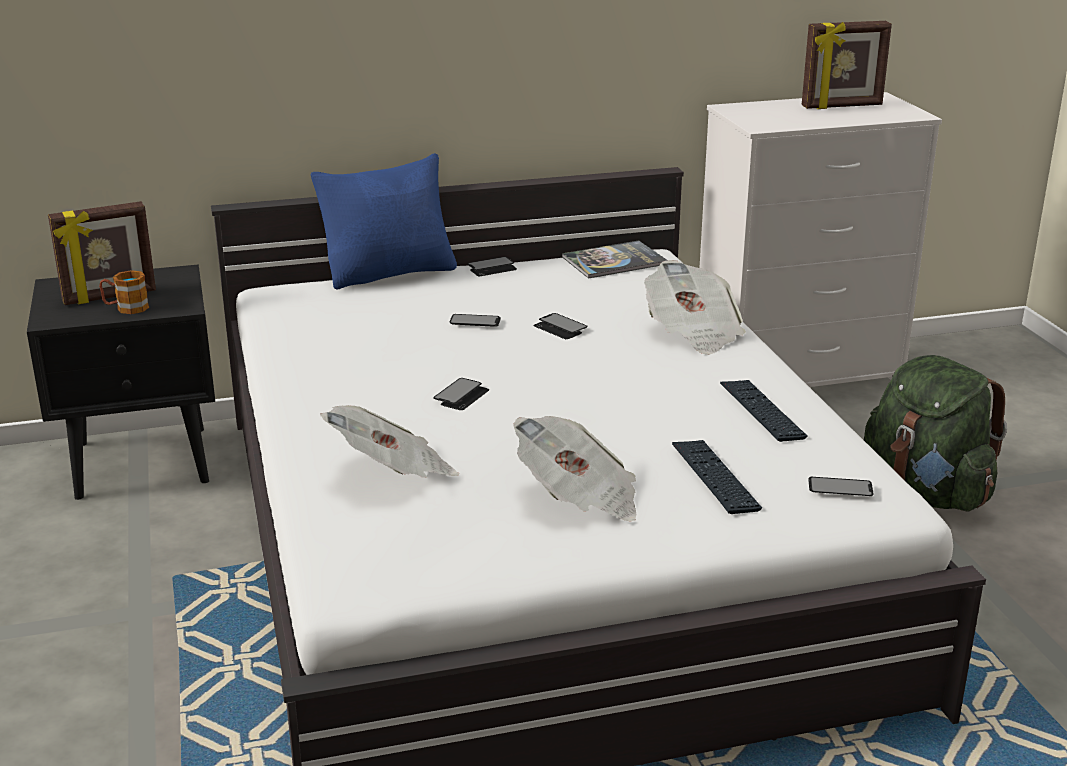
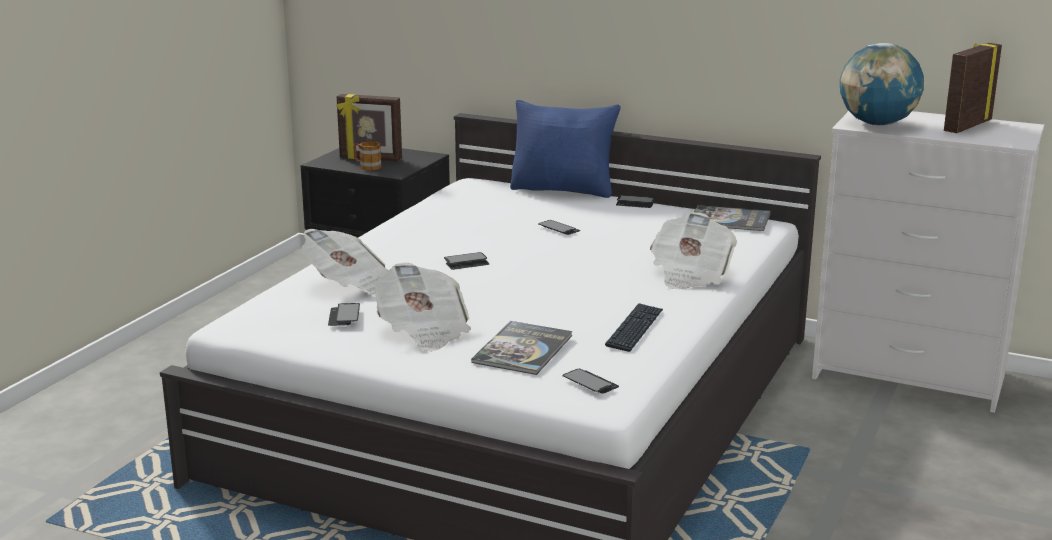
camera: 40 degrees right, 5 degrees down
(560, 328) = (606, 246): phone -> phone (344, 316)
(714, 478) = (523, 349): keyboard -> book
(775, 120) = (877, 124): none -> globe
(842, 106) = (966, 126): picture frame -> picture frame turned 105 degrees clockwise
(926, 492) = (874, 483): green backpack -> none

